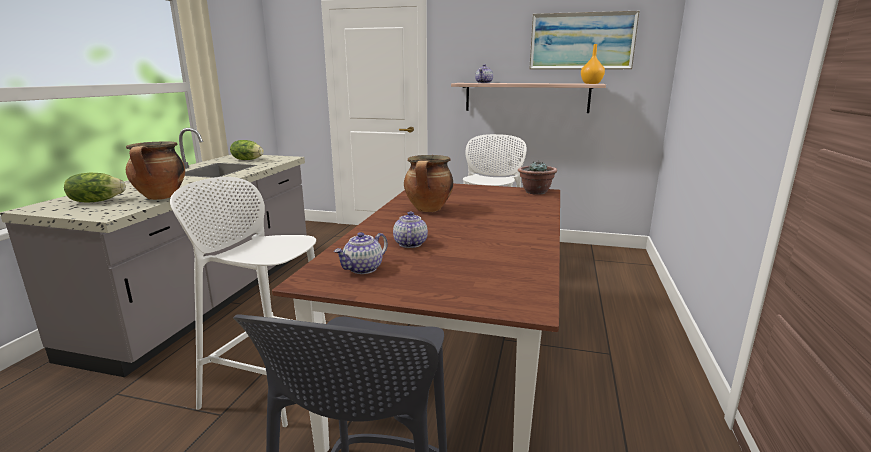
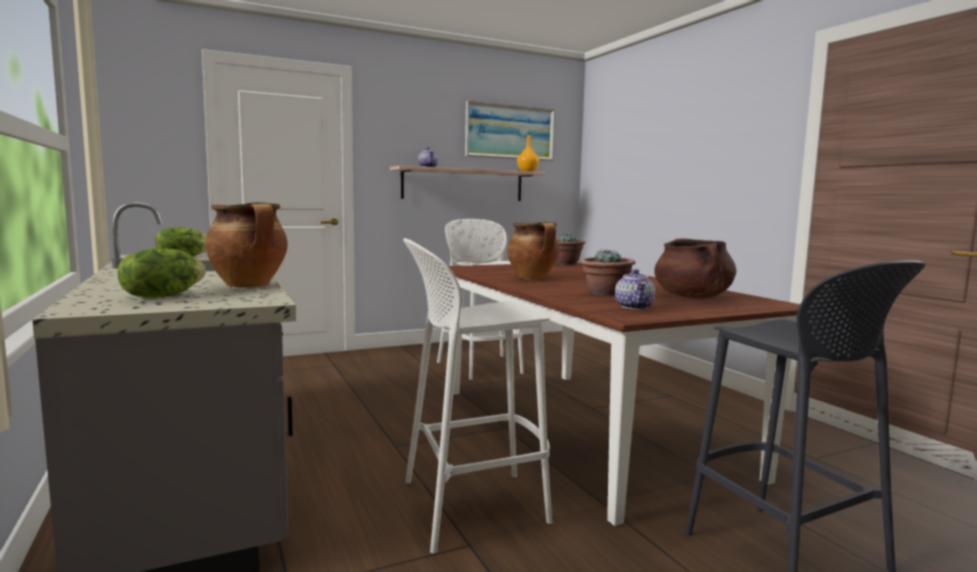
camera: 40 degrees left, 10 degrees down
(410, 244) = (605, 293): teapot -> potted plant
(470, 269) = (693, 297): none -> brown cooking pot

